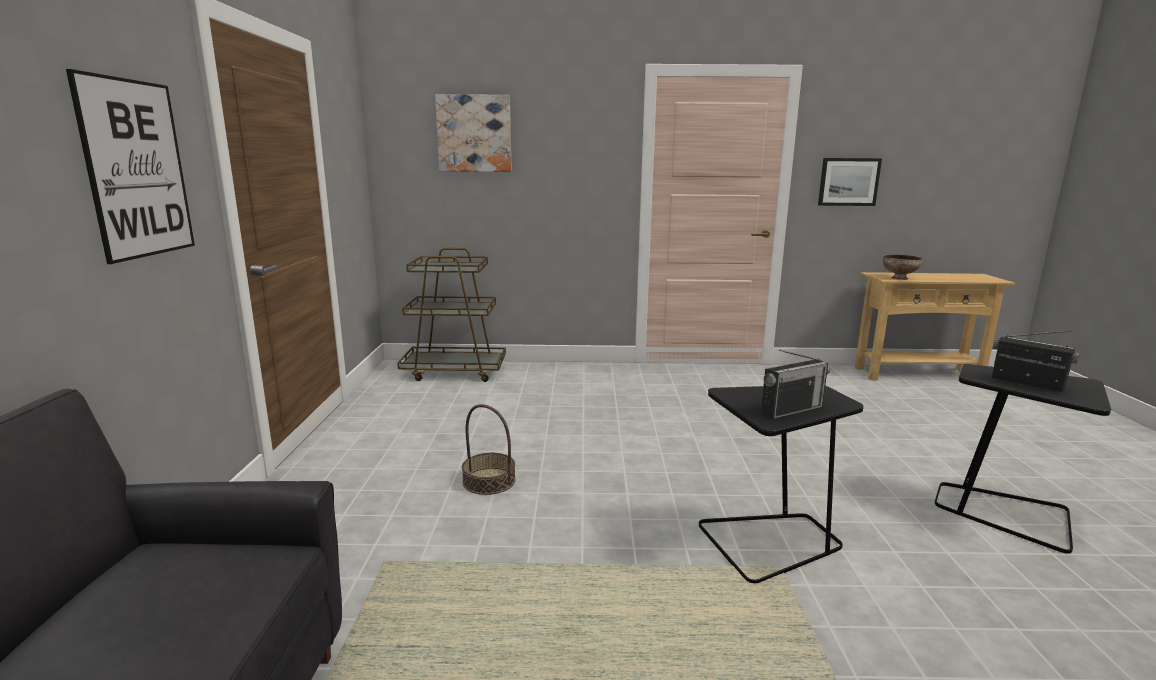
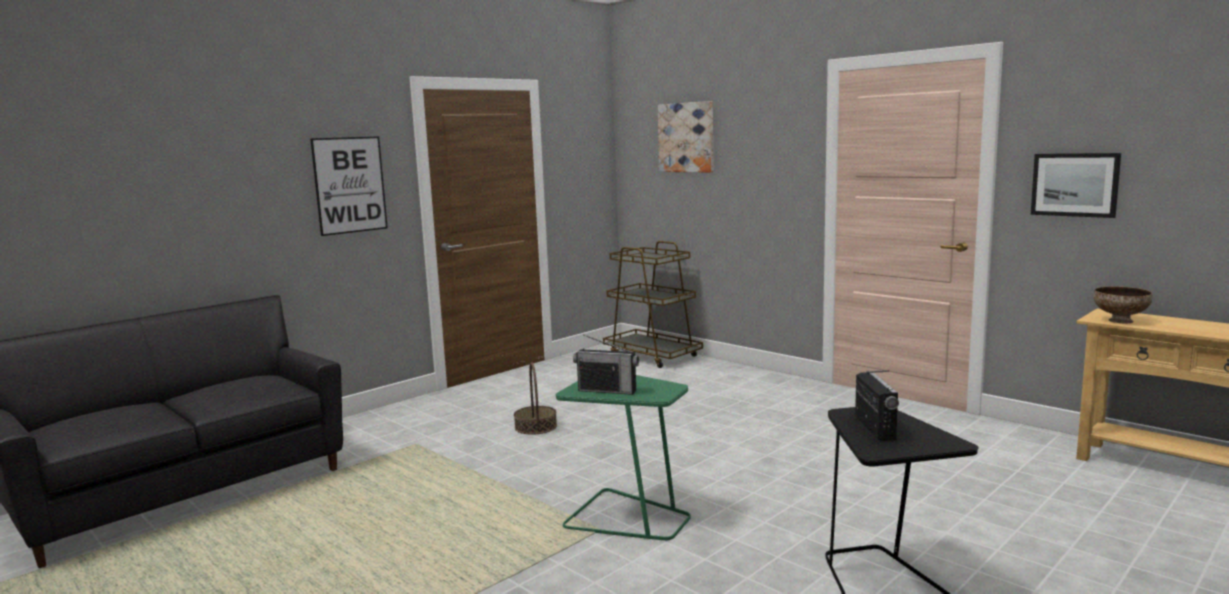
camera: 45 degrees right, 5 degrees down
(770, 542) = (628, 517): black side table -> green side table

